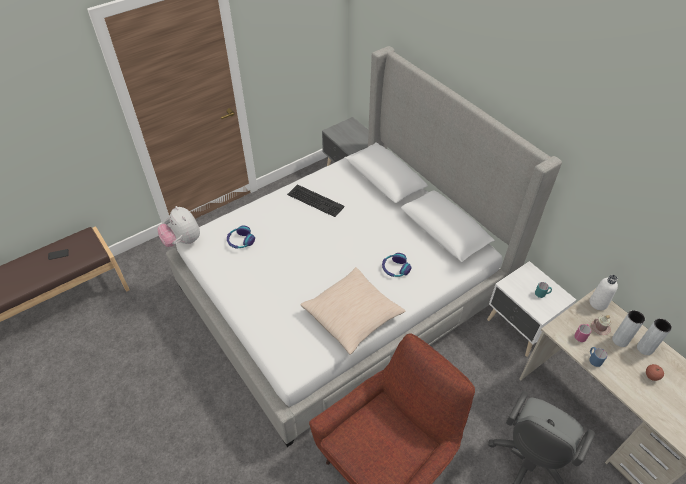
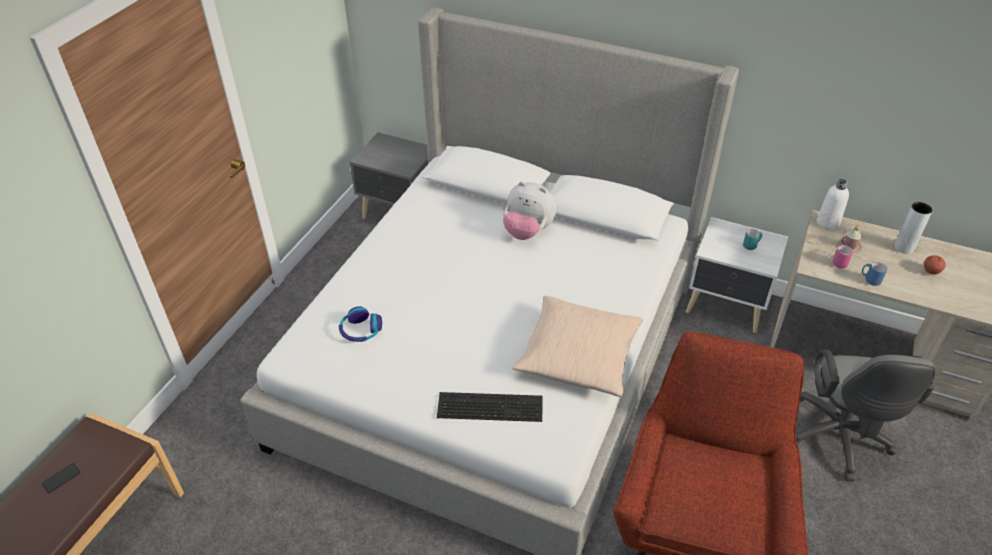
camera: 30 degrees left, 5 degrees down
(183, 241) = (272, 366): plush toy -> plush toy (528, 231)
(316, 200) = (422, 241): keyboard -> keyboard (491, 405)
(395, 268) = (584, 281): headphones -> none
(620, 340) = (876, 250): grey vase -> none

